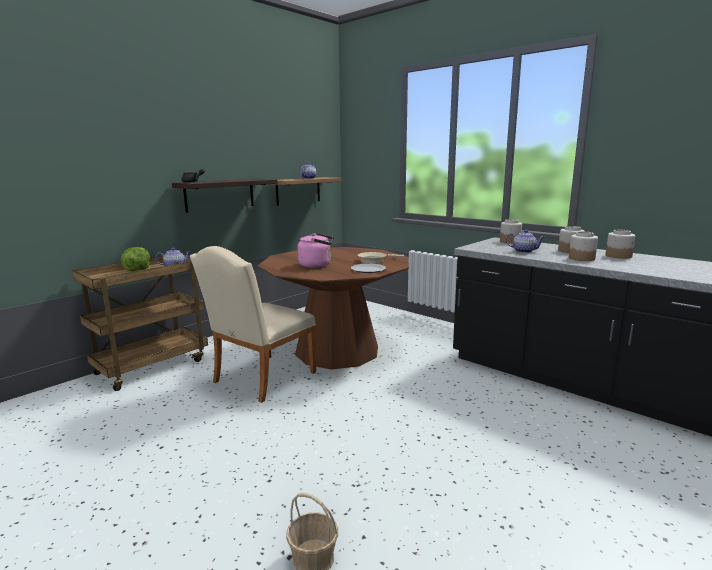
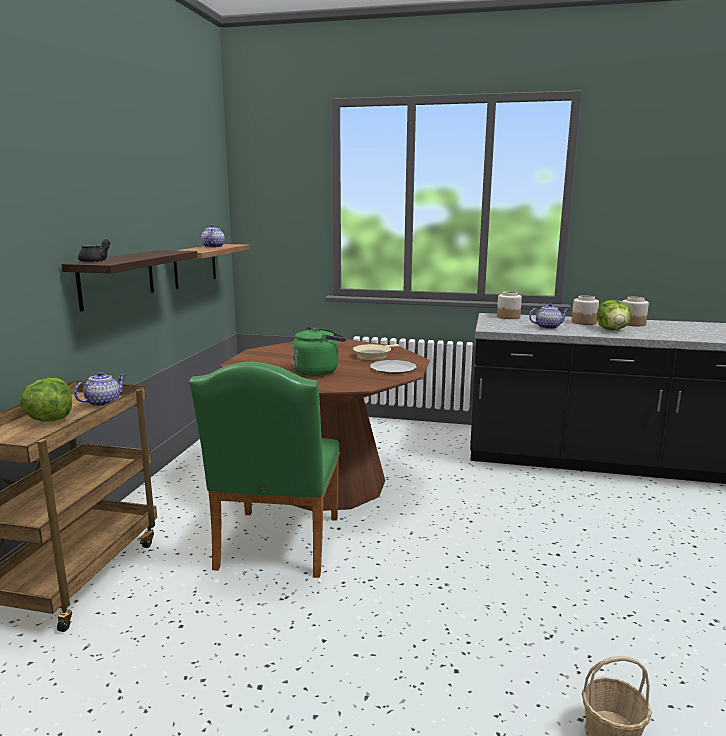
camera: 30 degrees left, 0 degrees up
(259, 379) = (276, 547): beige chair -> green chair
(317, 265) = (318, 371): pink kettle -> green kettle
(582, 258) = (612, 330): jar -> lettuce

